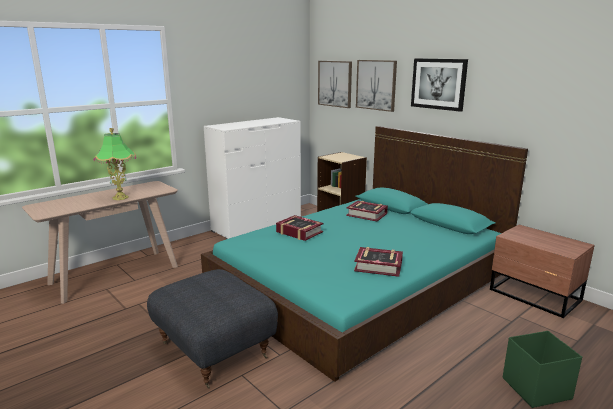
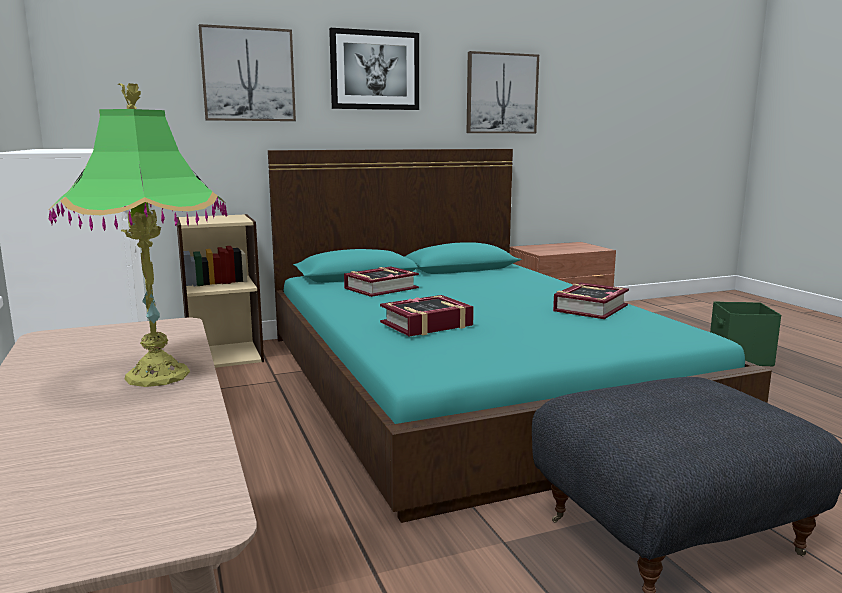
camera: 70 degrees left, 5 degrees down
(335, 83) = (131, 74): picture -> picture (501, 93)

